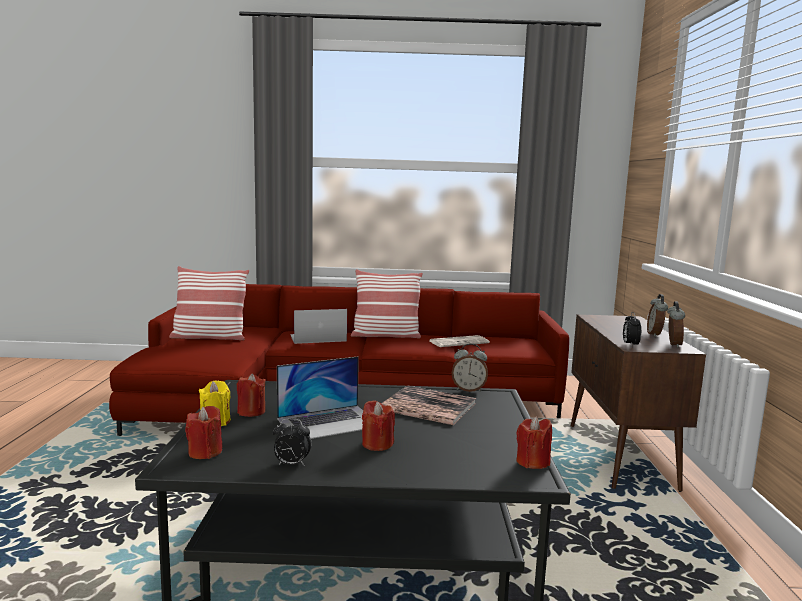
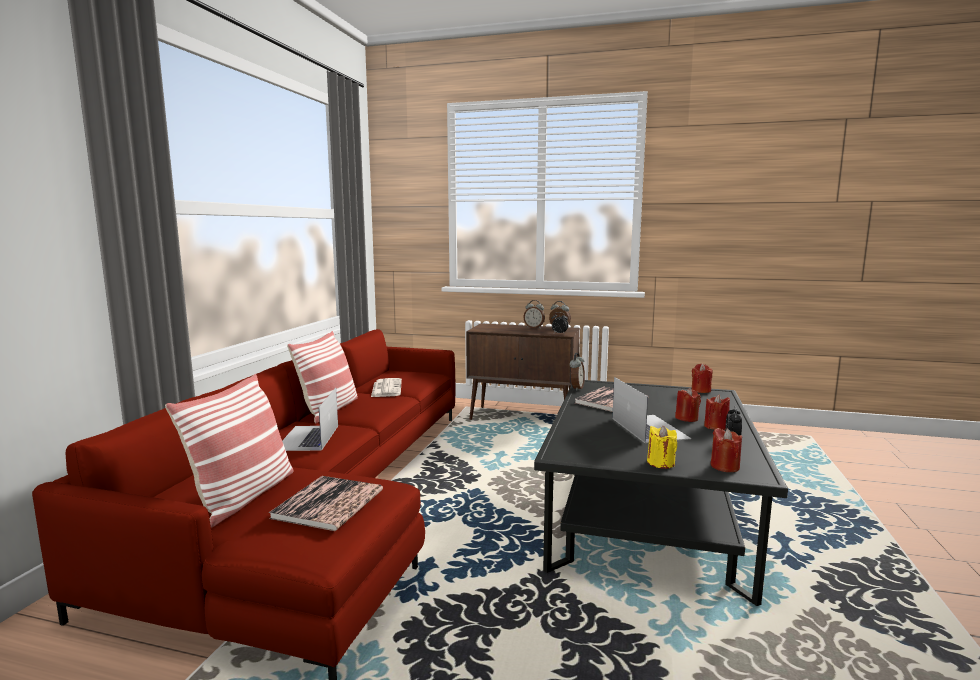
camera: 75 degrees left, 0 degrees up
(191, 351) = (329, 504): none -> book
(251, 412) = (630, 451): red candle -> red candle (716, 427)

